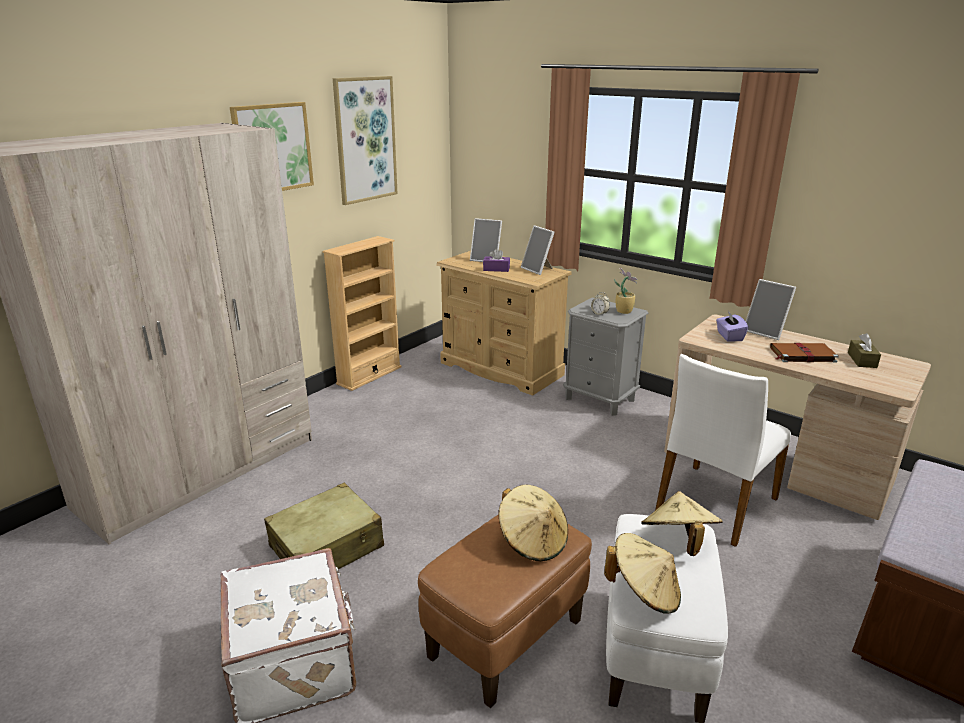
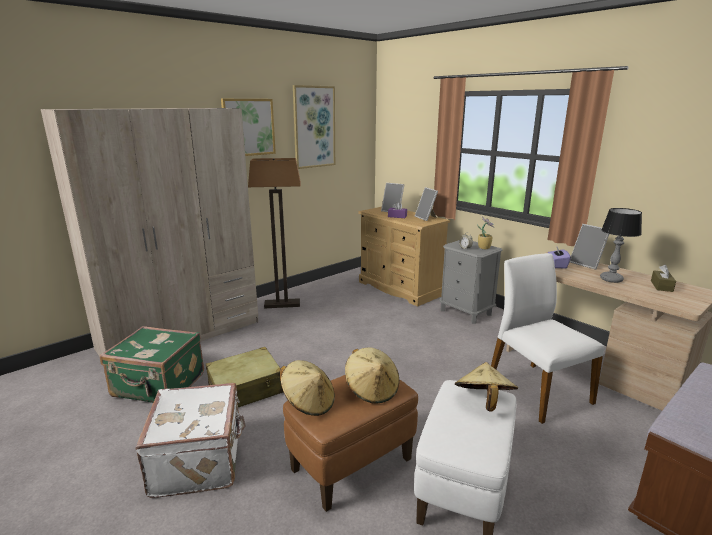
camera: 10 degrees right, 5 degrees down
(194, 557) = (159, 386): none -> green suitcase
(338, 409) = (282, 305): none -> floor lamp
(369, 375) = (308, 286): beige bookcase -> none
(644, 592) = (445, 434): beige hat -> beige hat (308, 403)
(714, 504) = (537, 390): white chair -> white chair turned 105 degrees clockwise
(801, 354) = (611, 279): brown book -> table lamp

